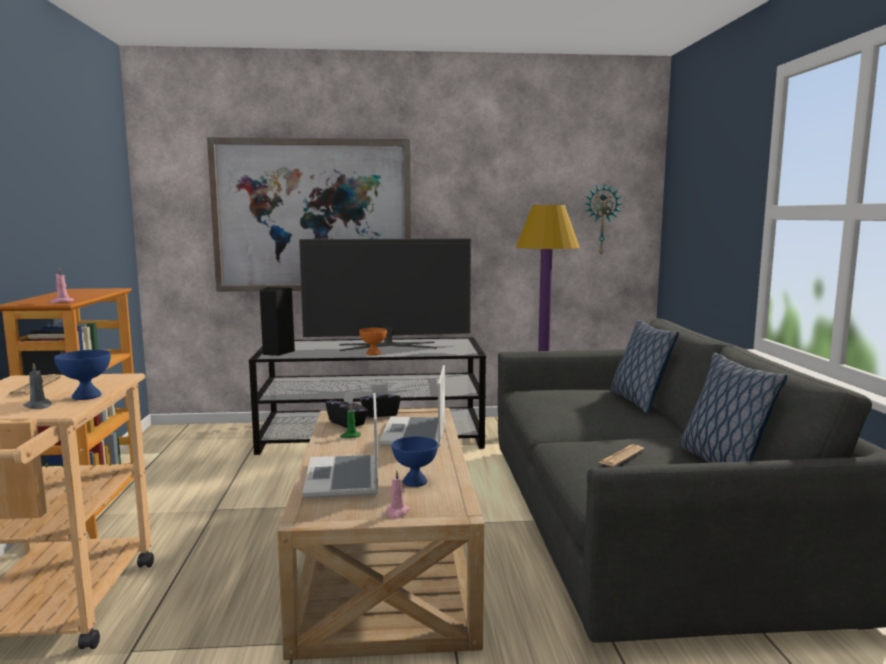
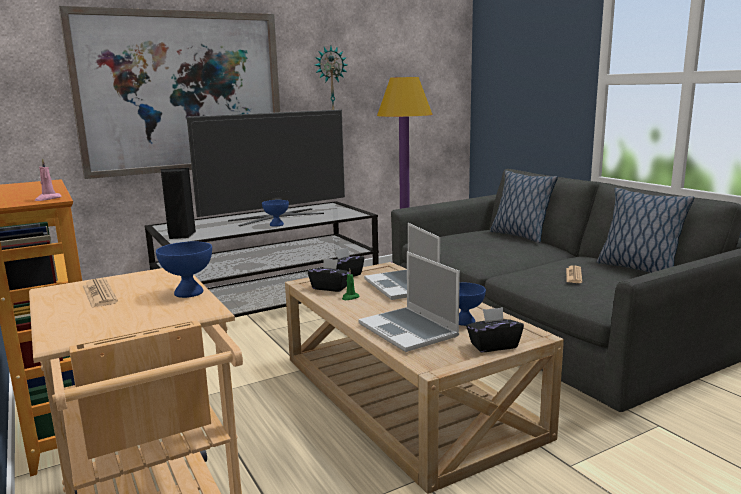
camera: 25 degrees left, 5 degrees up
(38, 406) = (162, 309): grey candle -> none
(373, 353) = (276, 224): orange bowl -> blue bowl
(397, 512) = (493, 345): pink candle -> black tissue box
(601, 220) = (429, 89): wall clock -> wall clock (330, 80)

